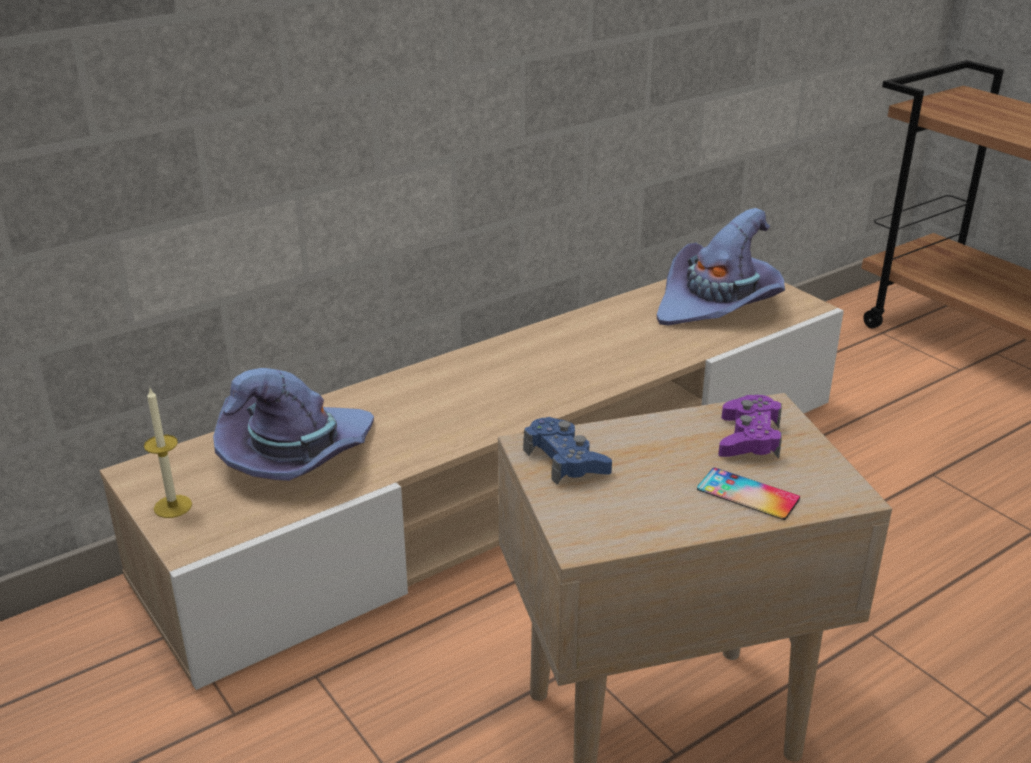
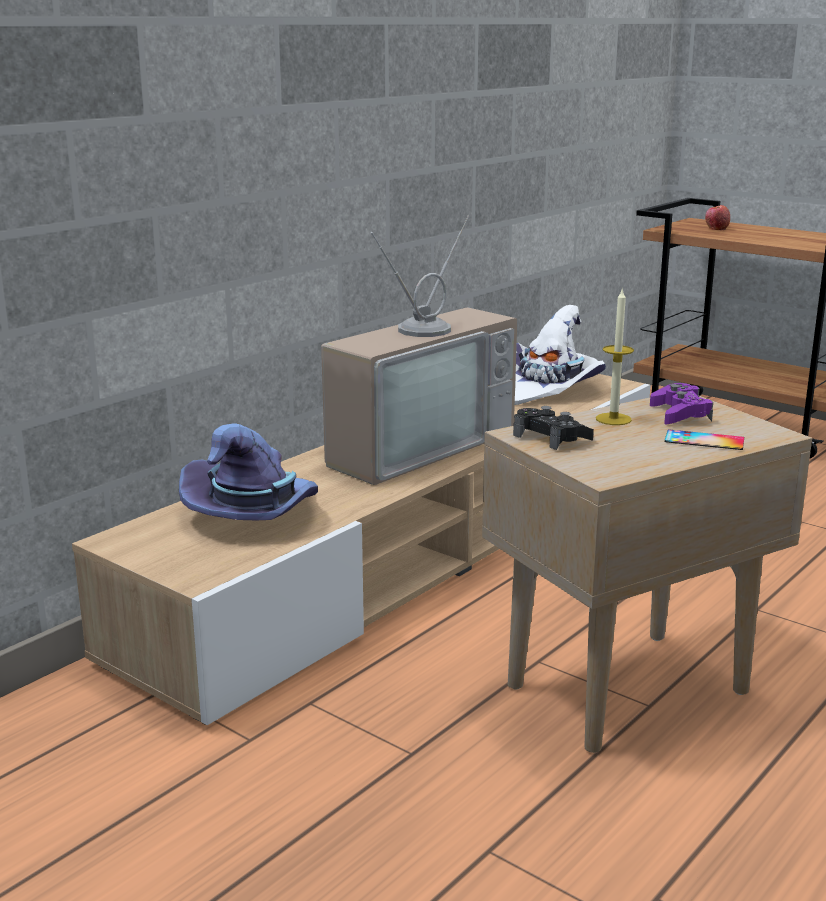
camera: 15 degrees left, 10 degrees down
(173, 506) = (162, 557): candle -> candle (613, 419)
(519, 374) = (414, 445): none -> television
(566, 460) = (551, 438): blue game controller -> black game controller
(718, 304) = (549, 389): purple hat -> white hat
(984, 109) = (716, 228): none -> apple

